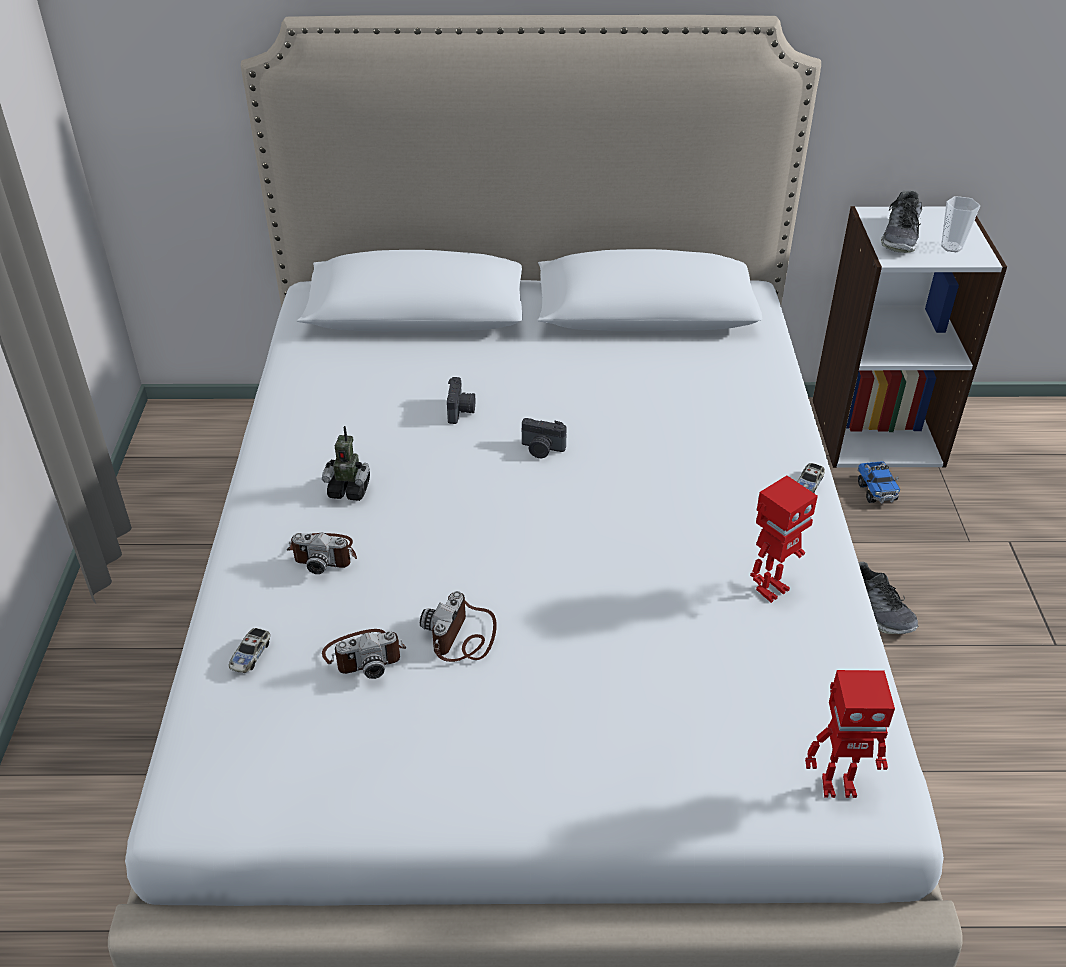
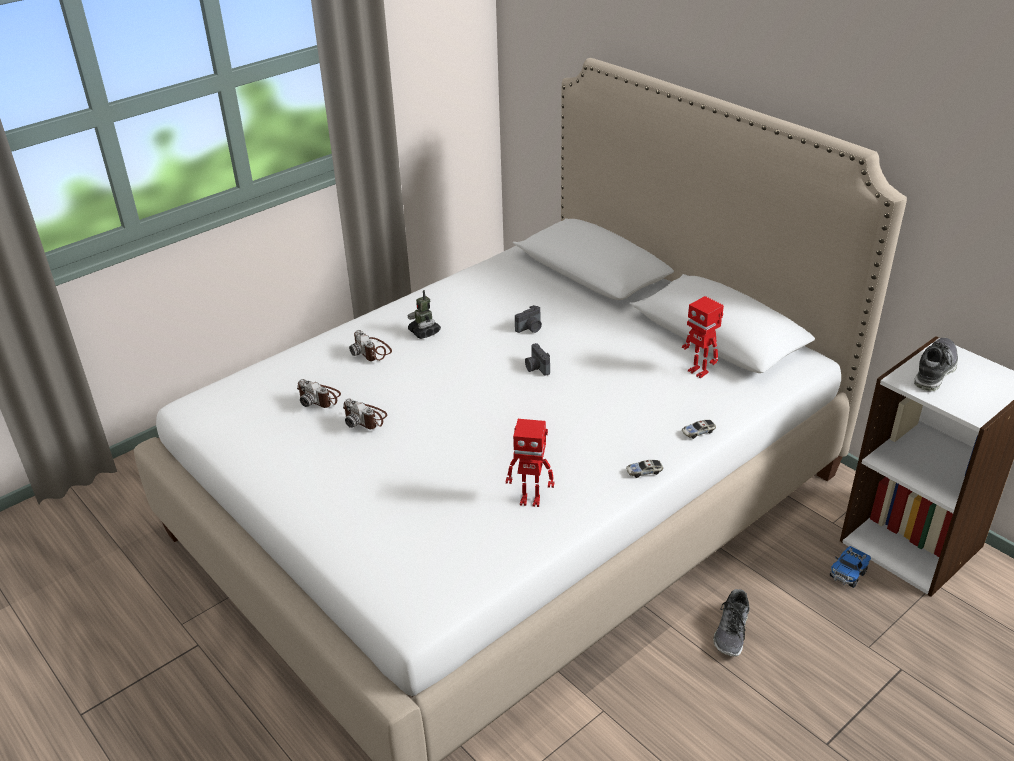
camera: 50 degrees right, 5 degrees down
(251, 655) = (286, 370): toy car -> toy car (698, 432)
(463, 636) = (365, 418): camera -> camera turned 120 degrees counterclockwise
(837, 785) = (407, 593): toy robot -> toy robot (699, 371)
(900, 237) = (934, 371): shoe -> shoe turned 150 degrees clockwise
(951, 247) = (963, 396): cup -> none

